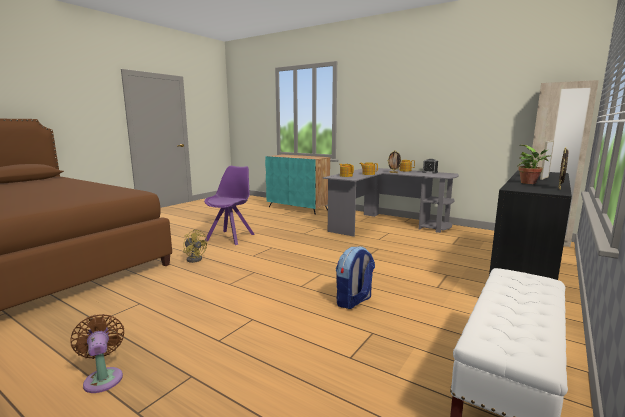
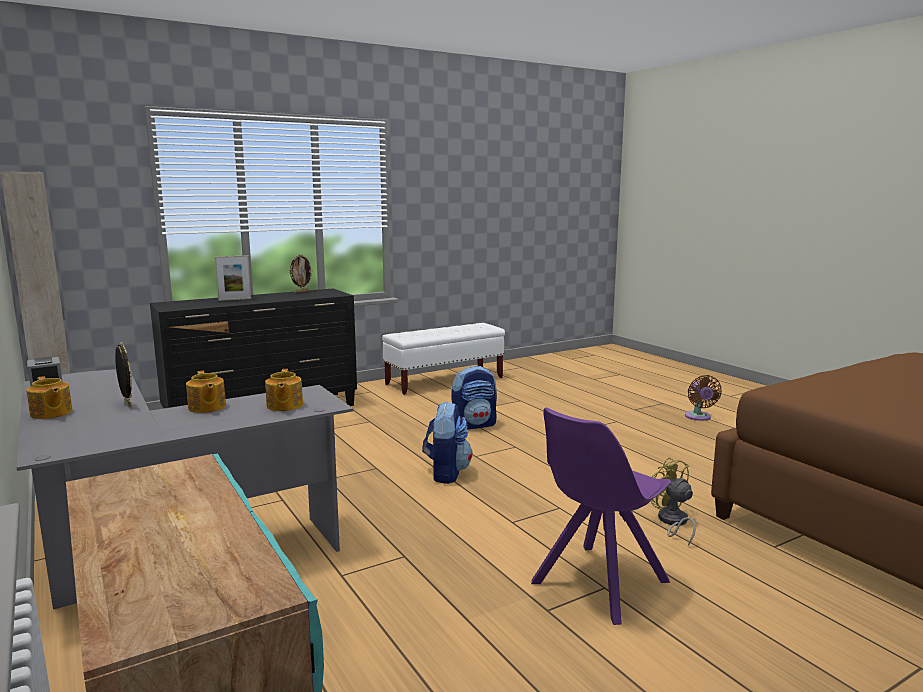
camera: 155 degrees left, 0 degrees up
(325, 261) = (446, 473): none -> backpack
(530, 183) = (289, 296): potted plant -> none

